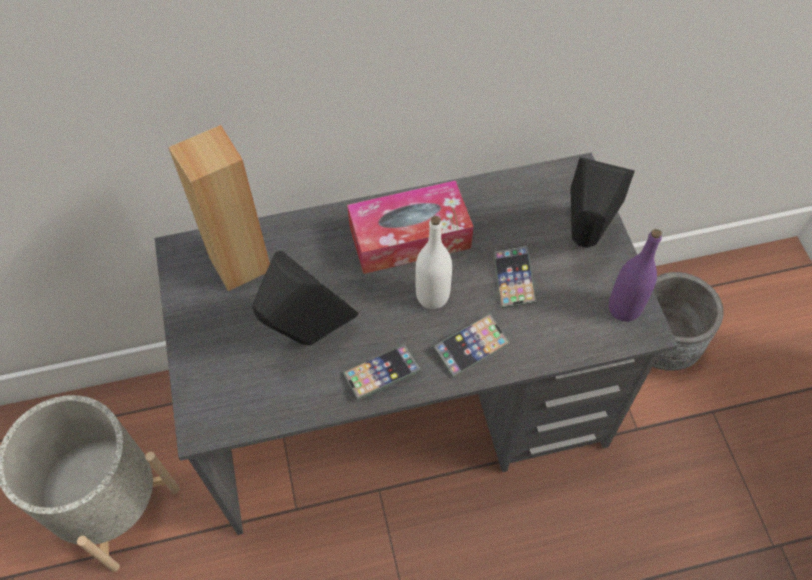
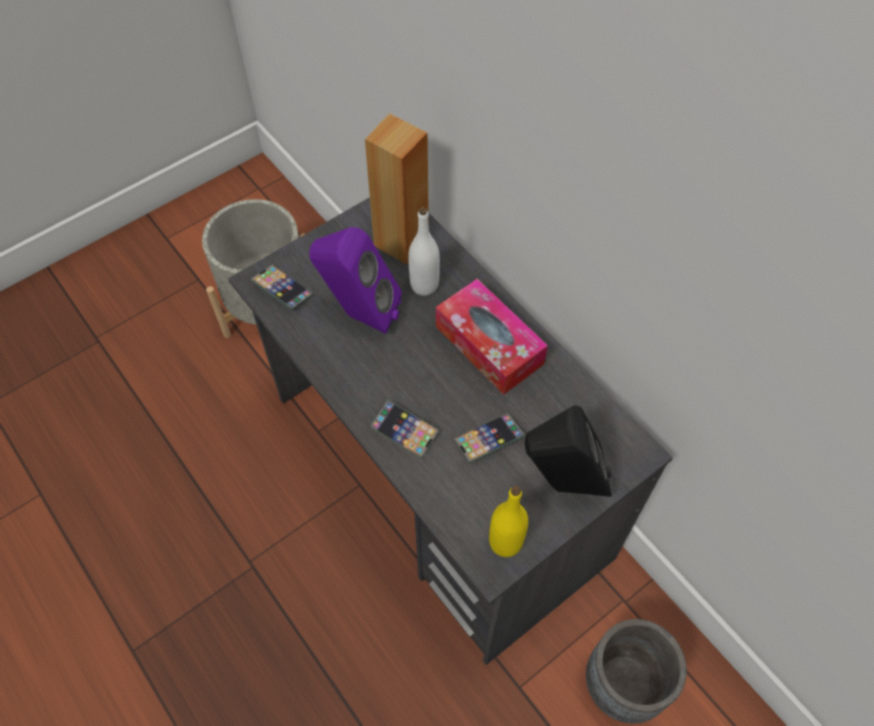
camera: 65 degrees right, 0 degrees up
(309, 337) = (359, 314): black speaker -> purple speaker
(382, 374) = (350, 376): phone -> phone (282, 290)
(432, 296) = (439, 384): white bottle -> white bottle (424, 285)
(624, 308) = (505, 542): purple bottle -> yellow bottle

